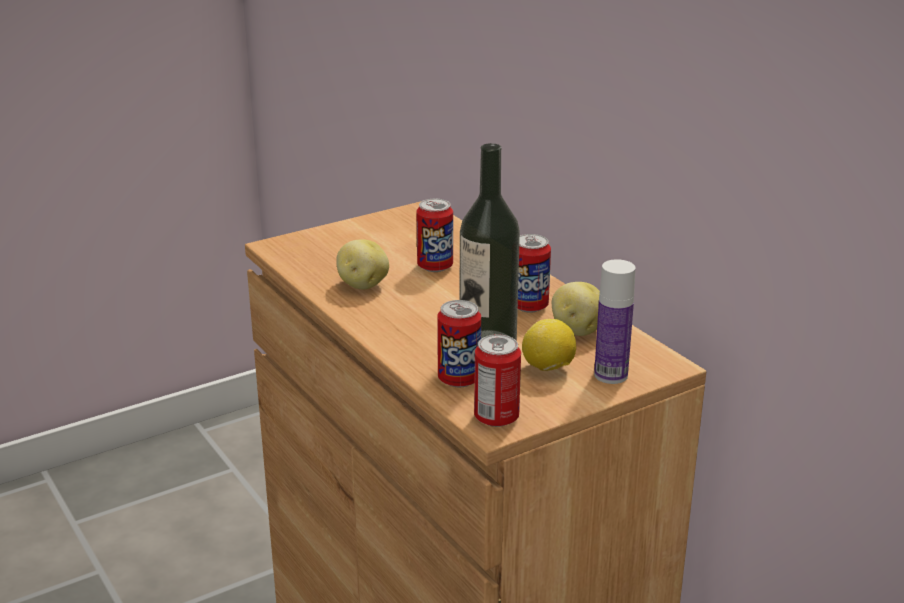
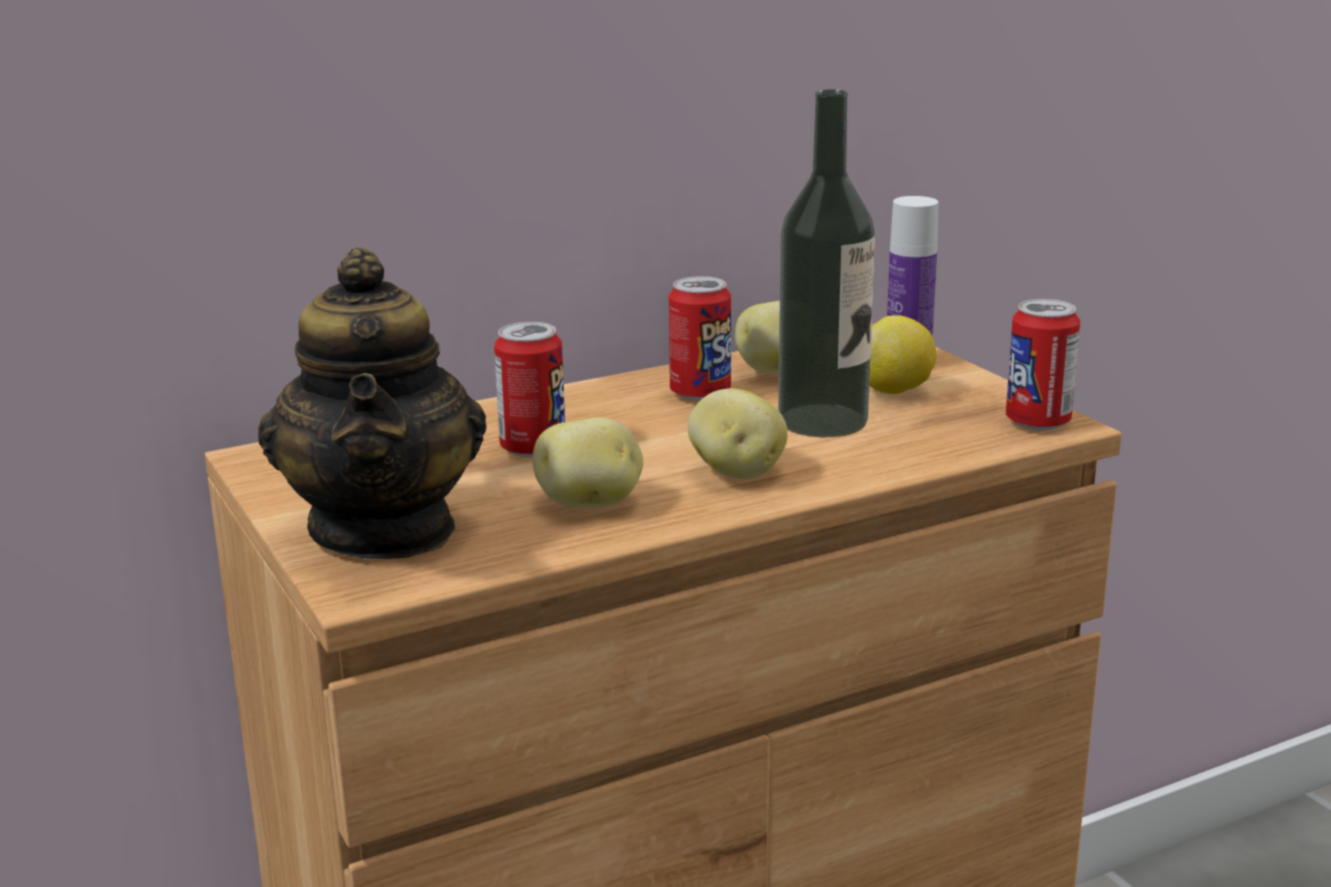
camera: 85 degrees left, 5 degrees down
(334, 243) = (385, 530): none -> teapot
(403, 319) = (736, 472): none -> potato
(459, 380) = (935, 440): can -> none

